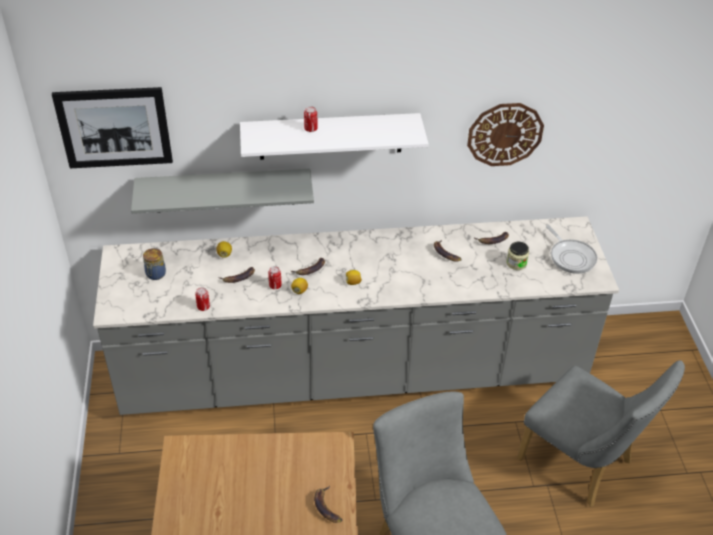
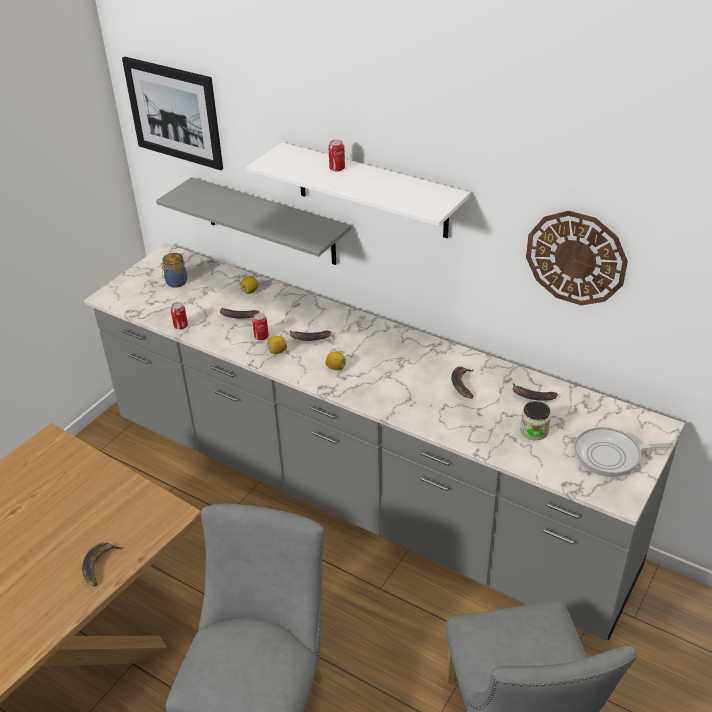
camera: 40 degrees right, 5 degrees down
(571, 257) = (611, 456): frying pan -> frying pan turned 75 degrees clockwise

